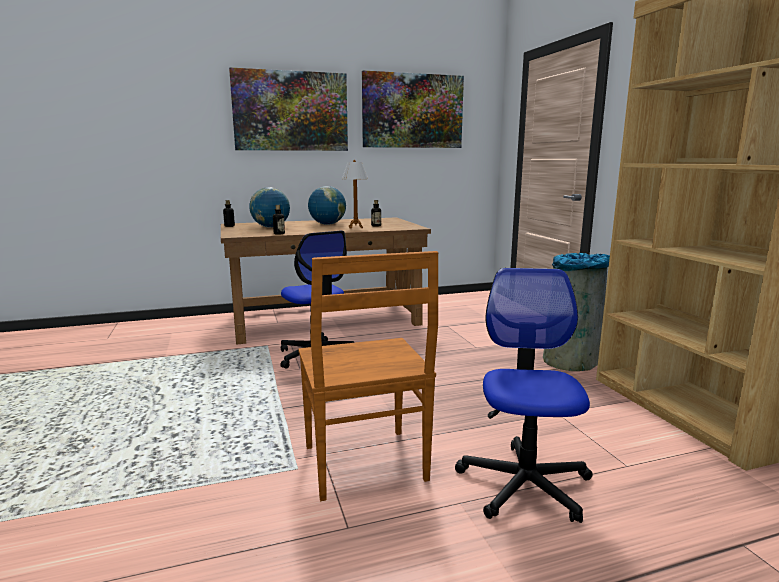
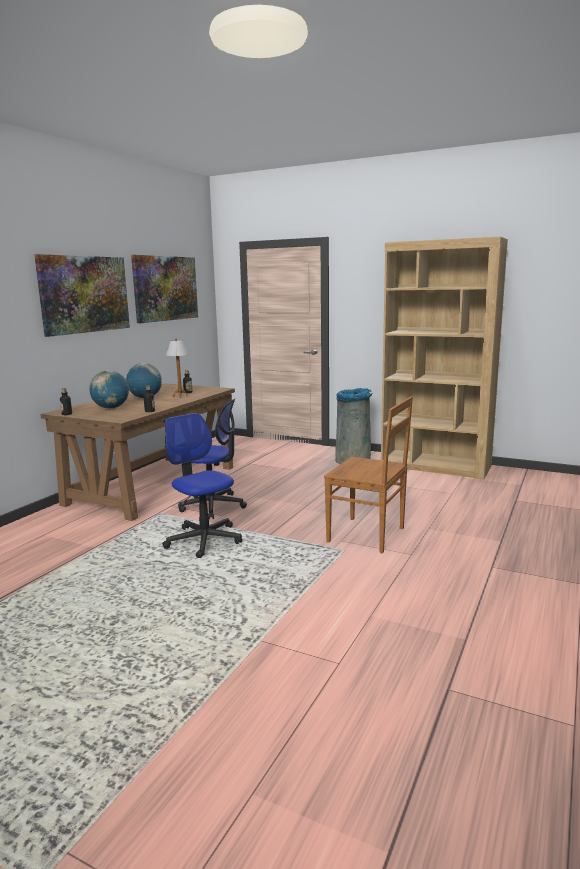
camera: 45 degrees left, 0 degrees up
(524, 484) = (435, 513): office chair -> office chair (204, 540)

